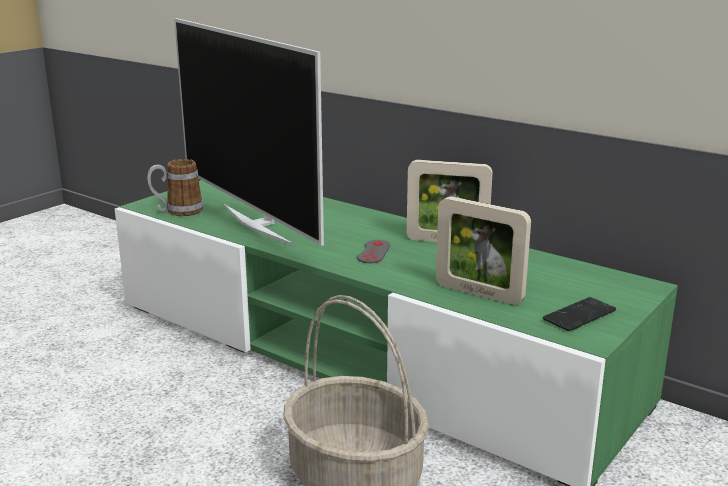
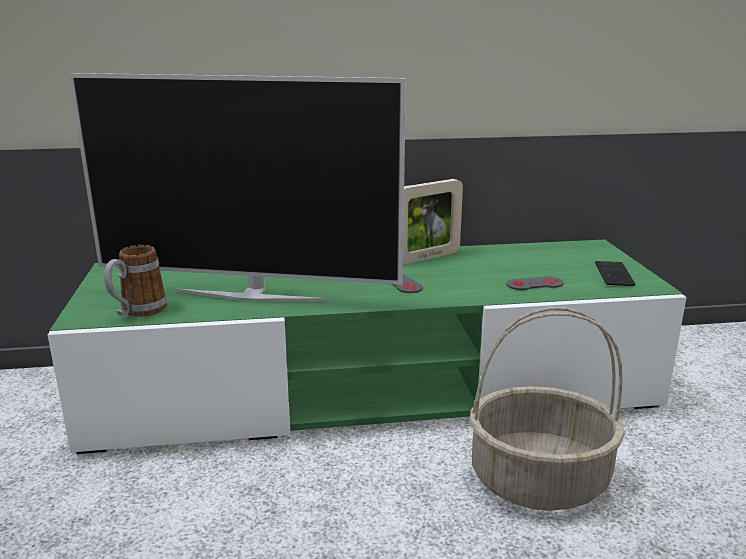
camera: 45 degrees left, 0 degrees up
(479, 293) = (534, 284): picture frame -> grey game controller

